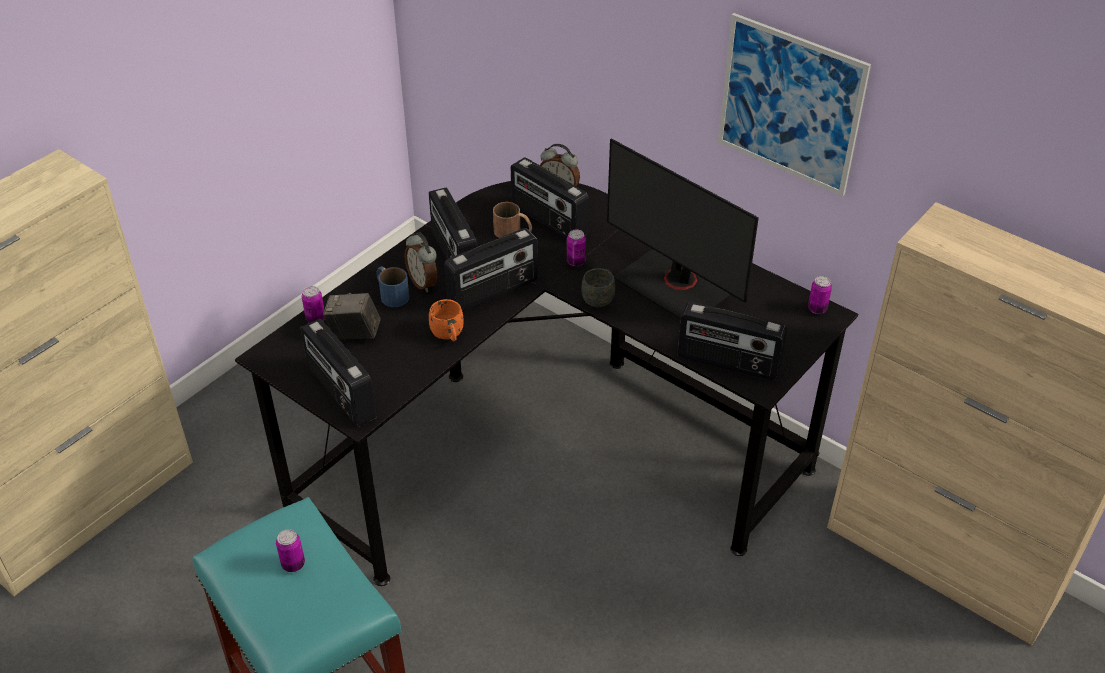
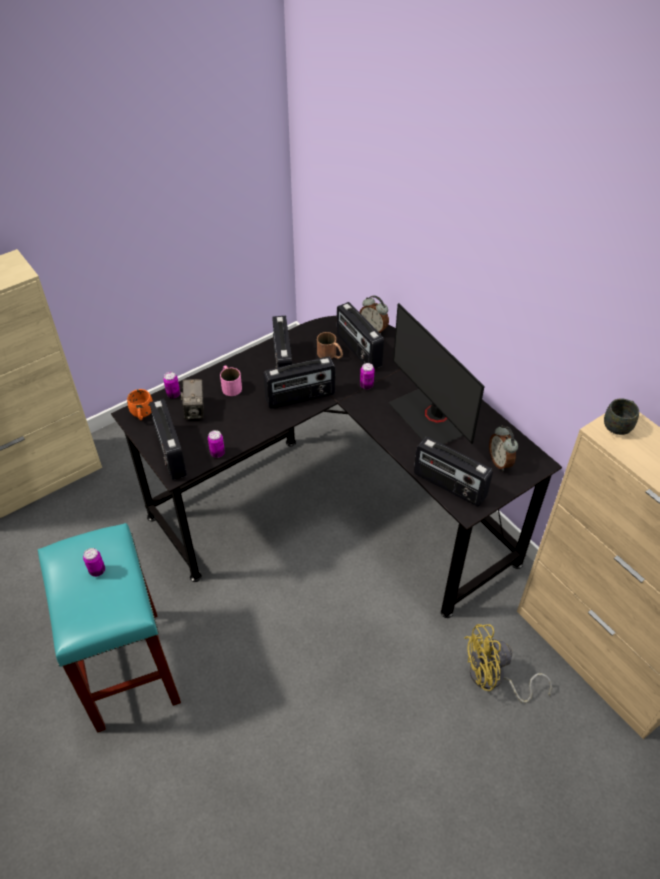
camera: 15 degrees right, 5 degrees up
(354, 333) = (195, 410): camera -> camera turned 120 degrees counterclockwise
(391, 294) = (230, 385): blue mug -> pink mug
(423, 283) = (255, 381): alarm clock -> alarm clock (500, 462)
(448, 335) = (258, 424): orange mug -> orange mug (142, 414)
(599, 298) = (373, 416): grey mug -> grey mug (619, 425)
(790, 105) = (532, 302): picture -> none
(817, 309) = (531, 456): can -> can (217, 453)
(826, 617) = (493, 679): none -> yellow fan

